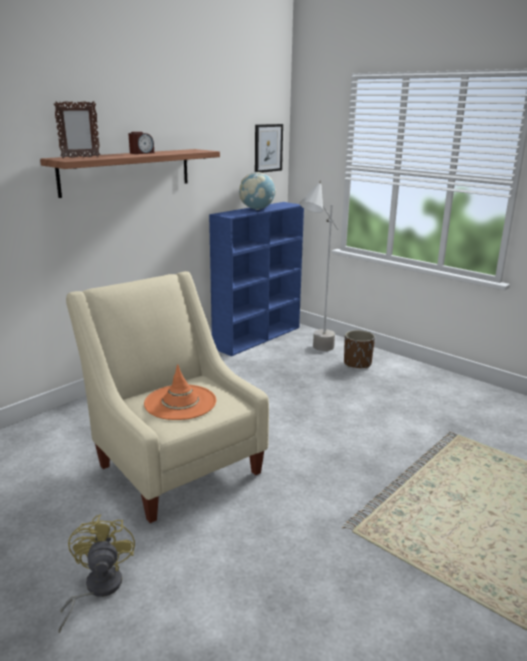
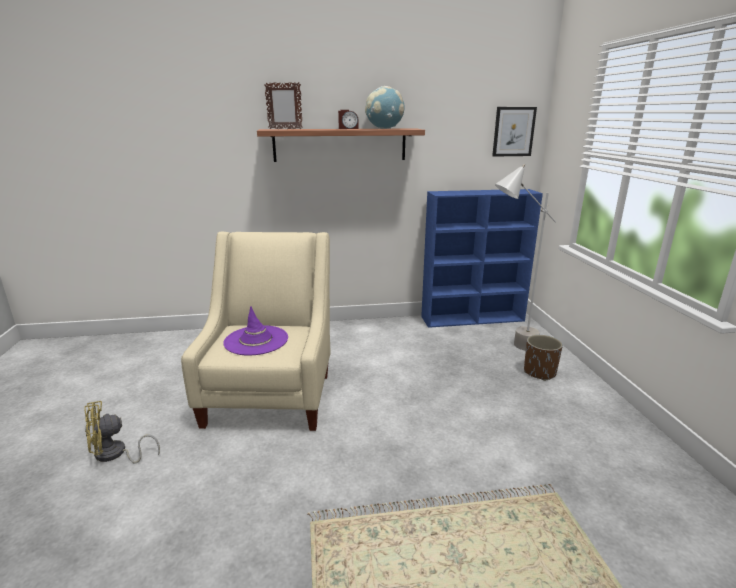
camera: 40 degrees right, 0 degrees up
(97, 589) = (115, 454): yellow fan -> yellow fan turned 150 degrees counterclockwise
(180, 402) = (256, 340): orange hat -> purple hat
(257, 209) = (482, 192): globe -> globe (384, 128)

